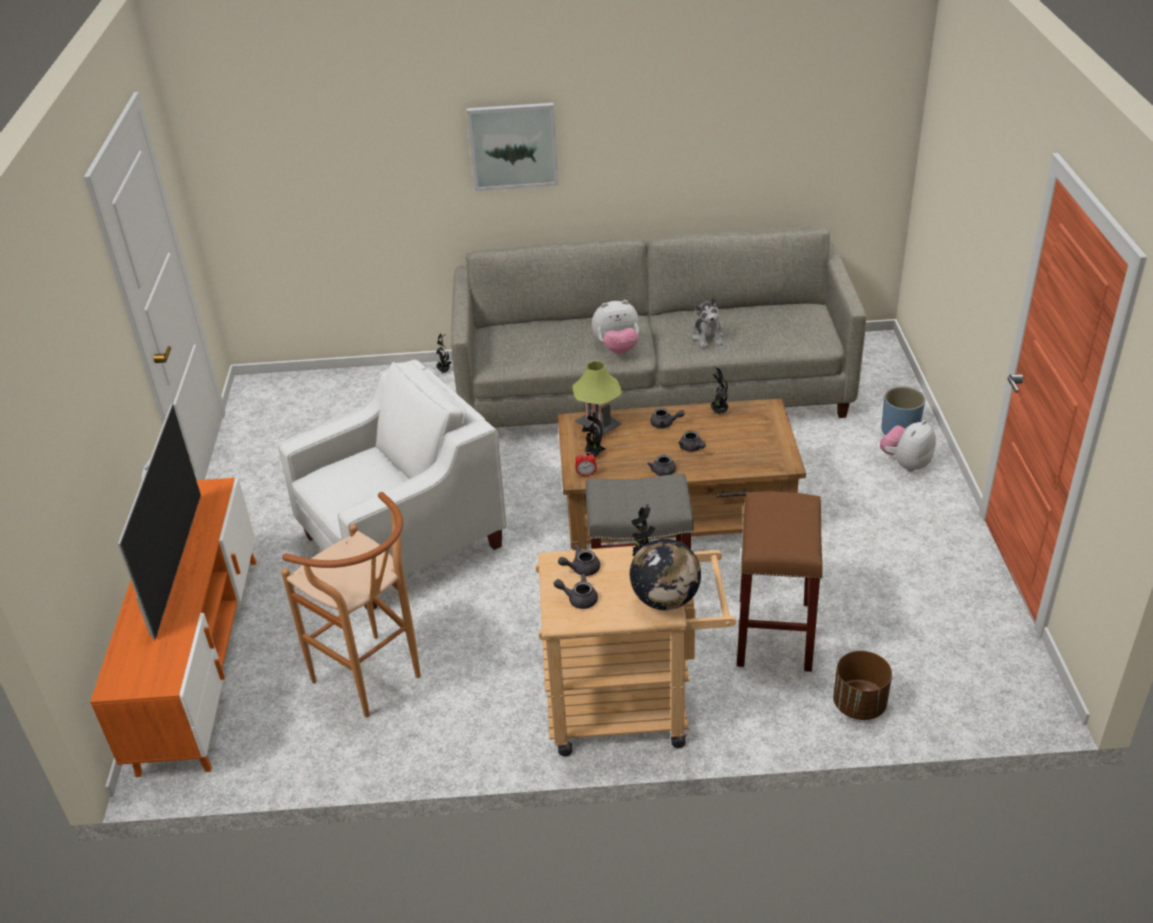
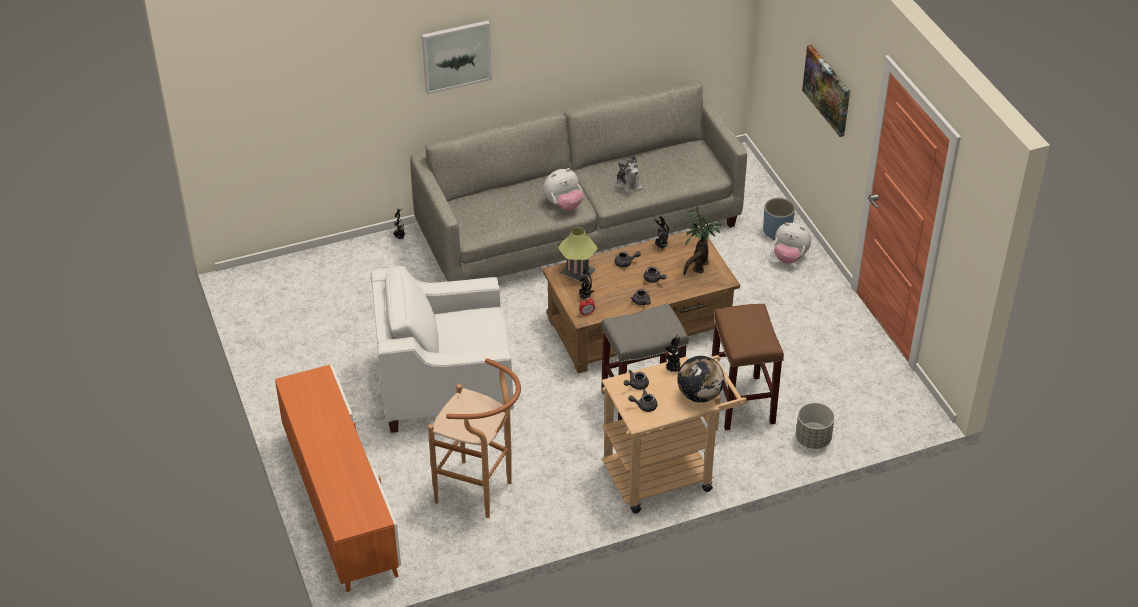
camera: 20 degrees left, 5 degrees up
(177, 563) = (330, 437): television -> none
(403, 542) = (445, 388): white armchair -> white armchair turned 135 degrees counterclockwise
(756, 444) = (698, 268): none -> potted plant
(859, 705) = (813, 439): brown planter -> grey planter
(906, 463) = (789, 257): plush toy -> plush toy turned 90 degrees counterclockwise
(979, 232) = (827, 90): none -> picture

